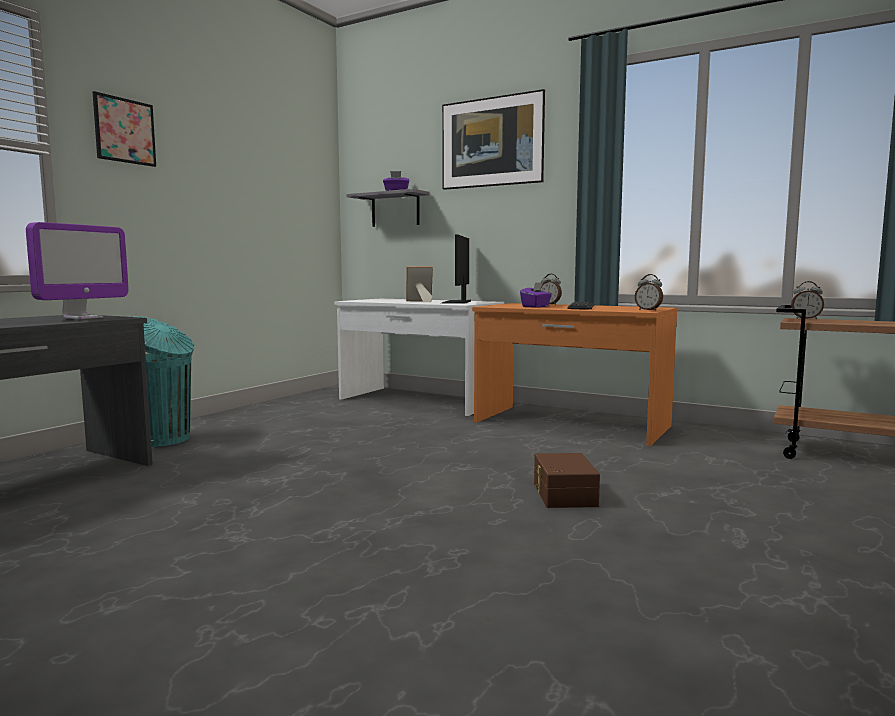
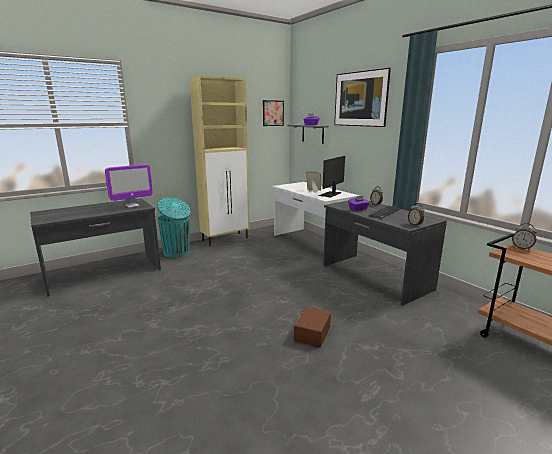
camera: 25 degrees right, 10 degrees up
(124, 130) = (164, 108): picture -> picture (273, 113)
(249, 412) = (226, 239): none -> beige cabinet
(570, 424) = (374, 277): orange desk -> grey desk

